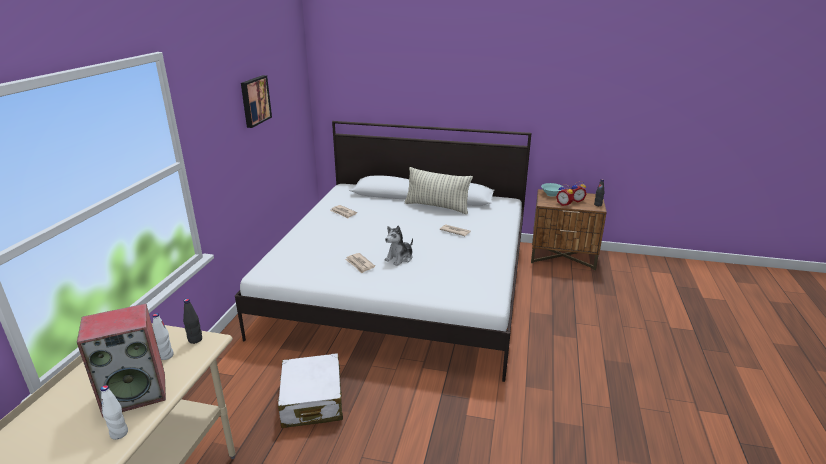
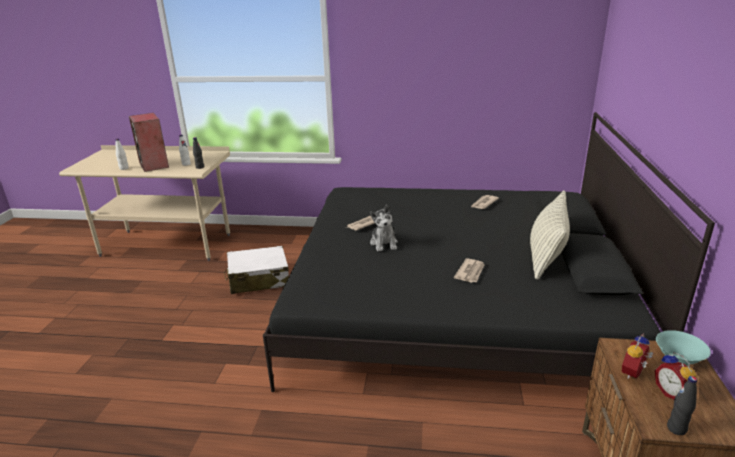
camera: 85 degrees right, 0 degrees up
(254, 100) = (453, 53): picture -> none
(399, 258) = (384, 243): plush toy -> plush toy turned 135 degrees counterclockwise
(403, 284) = (453, 305): white bed -> black bed

